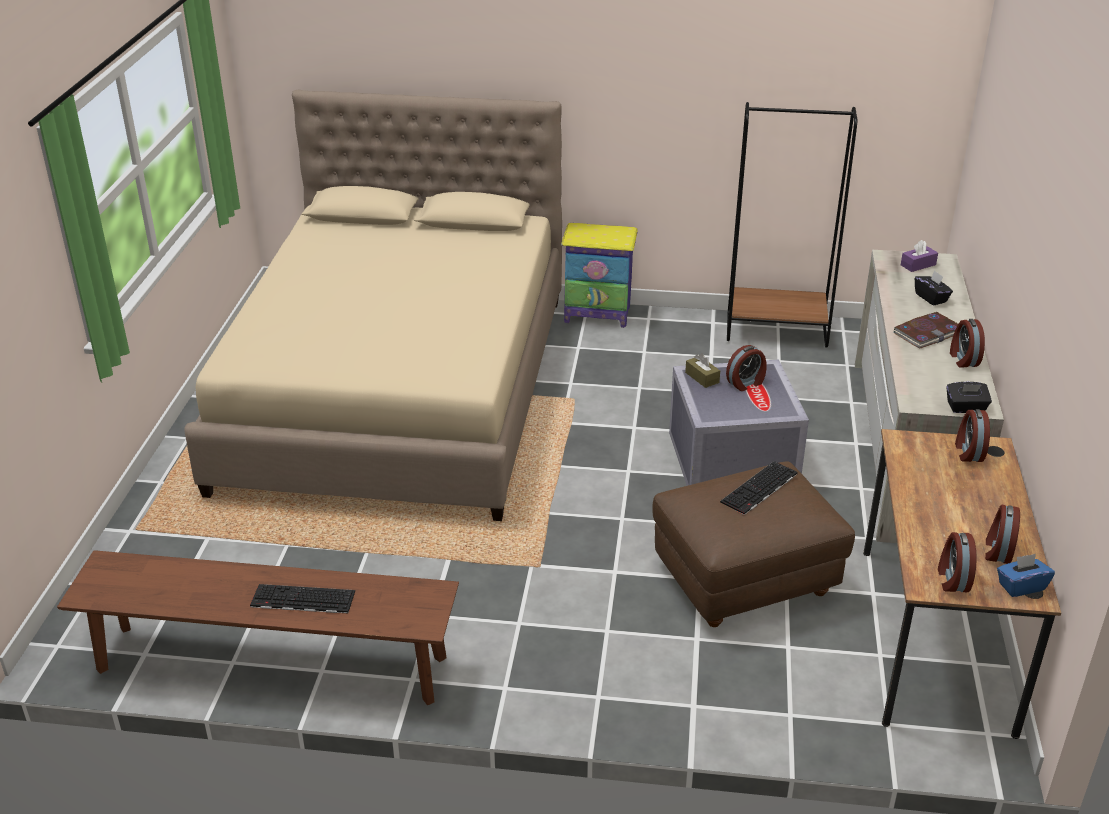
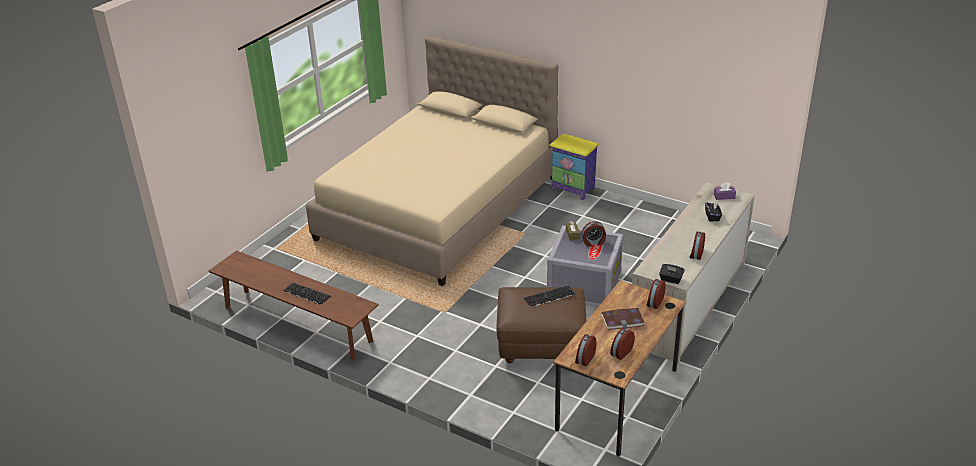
camera: 25 degrees right, 0 degrees up
(776, 331) = (668, 220): clothes rack -> none
(927, 333) = (690, 235): book -> book (622, 320)
(1021, 586) = (616, 371): blue tissue box -> none

